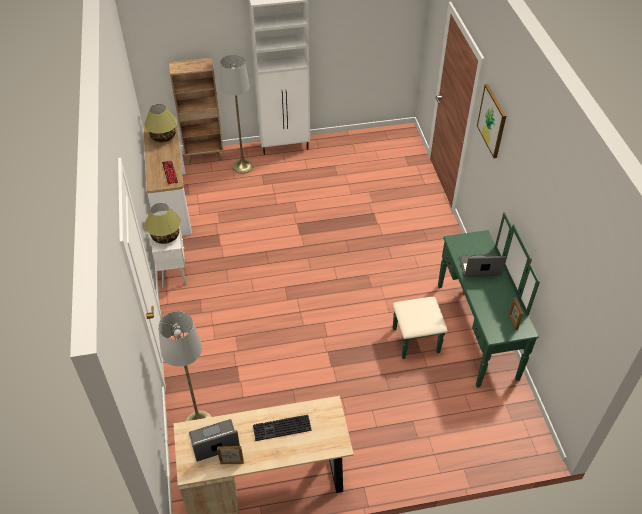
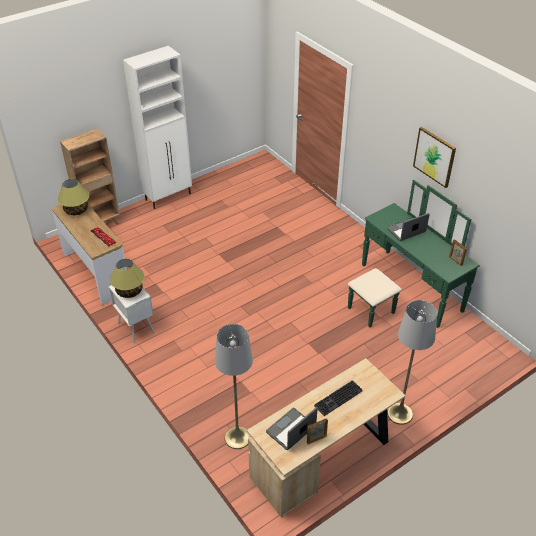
camera: 25 degrees left, 5 degrees down
(243, 166) = (141, 223): grey floor lamp -> grey floor lamp (399, 413)
(492, 120) = (376, 112): picture -> picture (434, 157)

